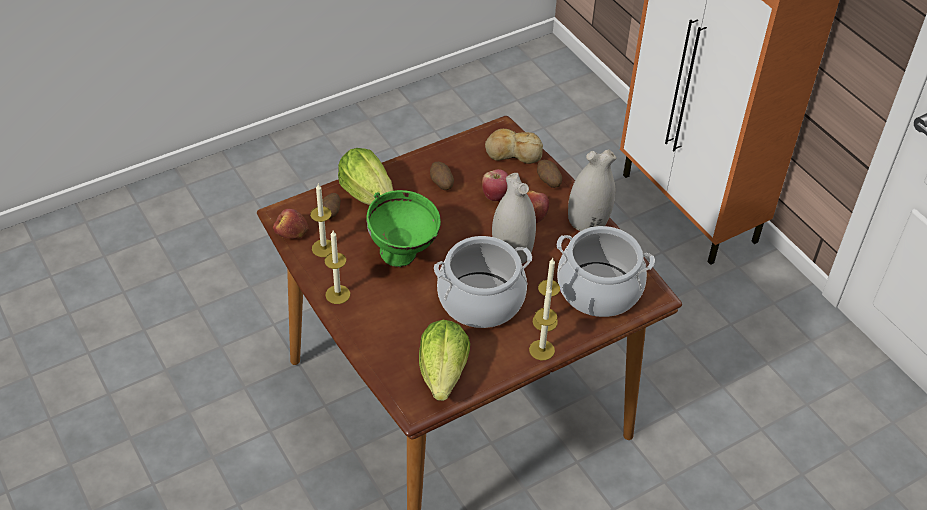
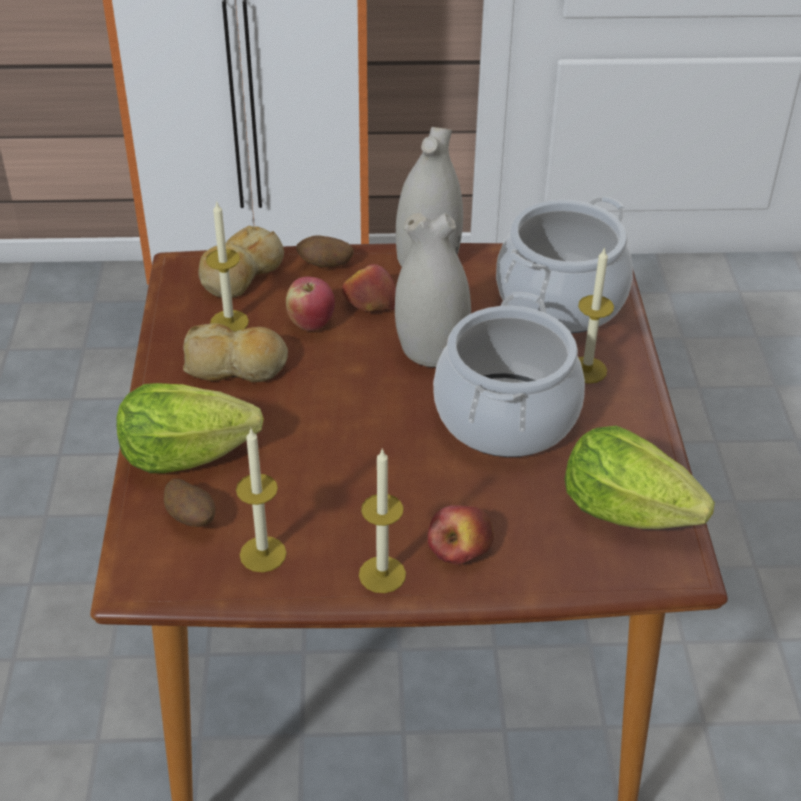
camera: 60 degrees left, 5 degrees down
(291, 231) = (189, 583): apple -> apple (460, 545)
(405, 257) = (360, 463): green bowl -> none
(441, 183) = (237, 366): potato -> bread
(541, 350) = (637, 393): candle -> candle (229, 322)

